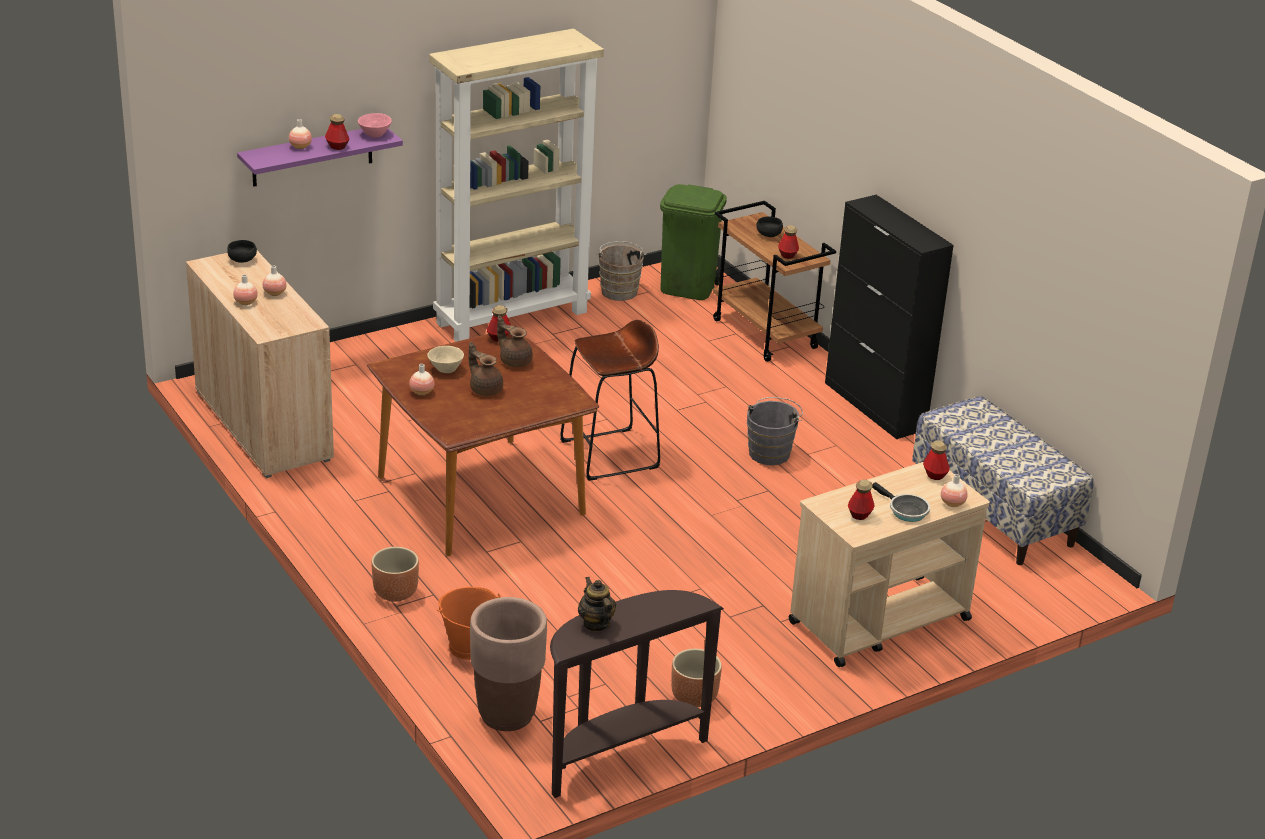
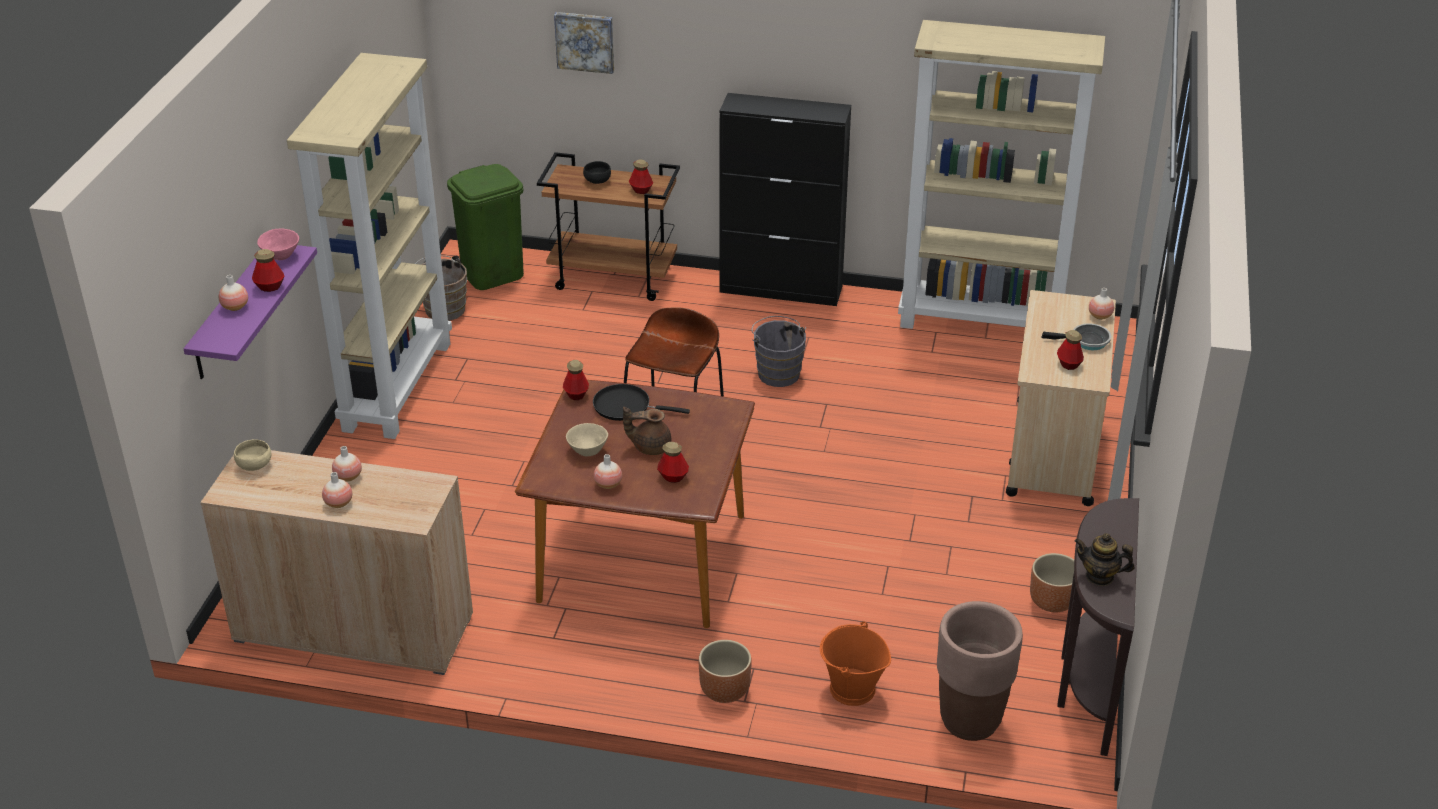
camera: 45 degrees left, 5 degrees up
(243, 260) = (254, 465): black bowl -> beige bowl
(515, 361) = (626, 406): brown teapot -> black frying pan
(799, 105) = (585, 41): none -> picture
(934, 475) = (1053, 302): bottle -> bottle (673, 477)
(994, 513) = (982, 321): bench -> beige bookcase

